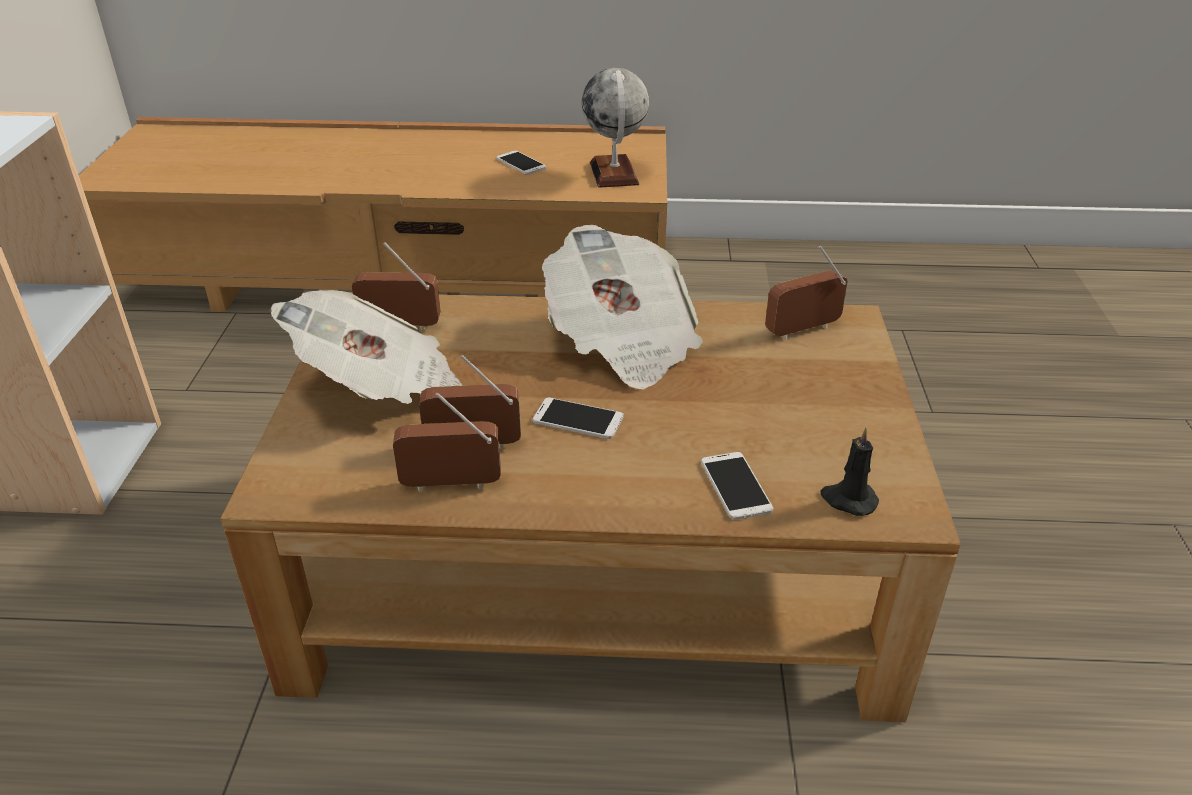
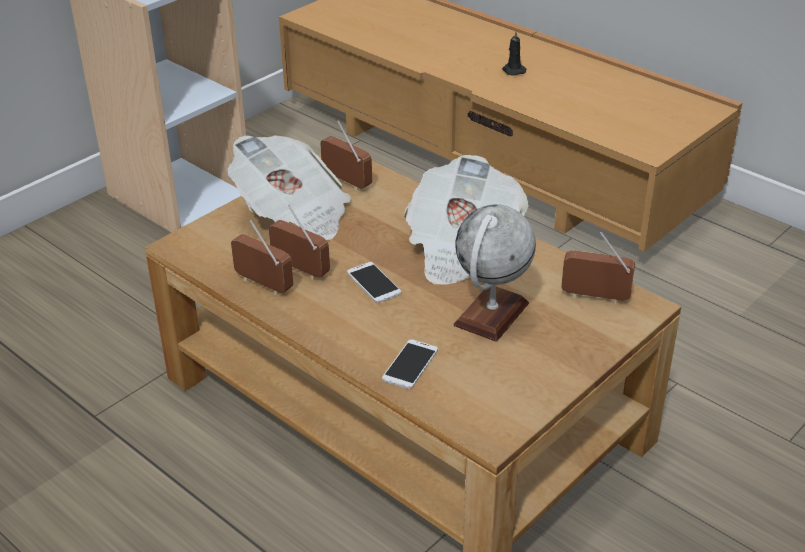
camera: 40 degrees right, 0 degrees up
(521, 163) = (586, 95): phone -> none
(614, 173) = (647, 129): globe -> globe (491, 314)
(848, 499) = (464, 407): black candle -> black candle (513, 70)

